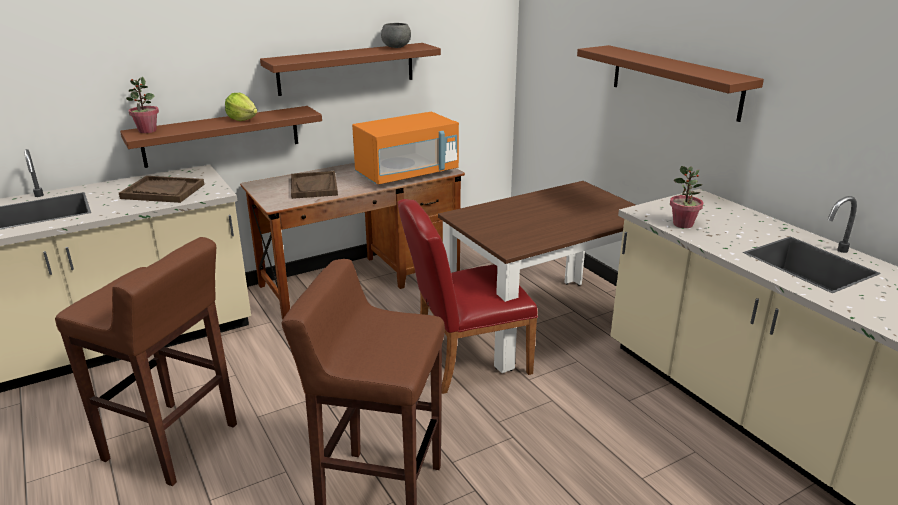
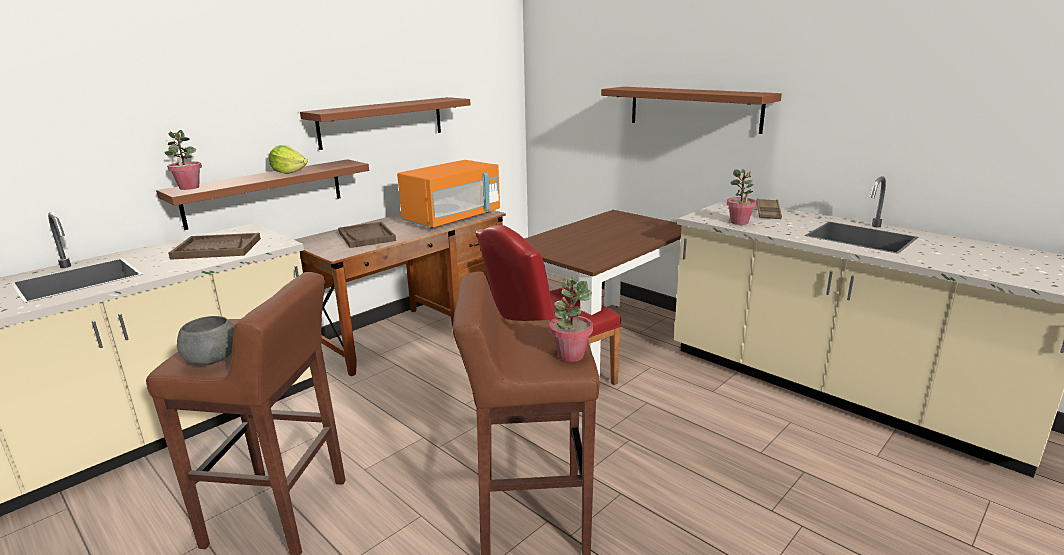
camera: 15 degrees left, 5 degrees down
(396, 47) = (428, 100): grey bowl -> grey bowl (213, 361)
(403, 357) = (570, 355): none -> potted plant
(728, 214) = (768, 212): none -> brown tray

